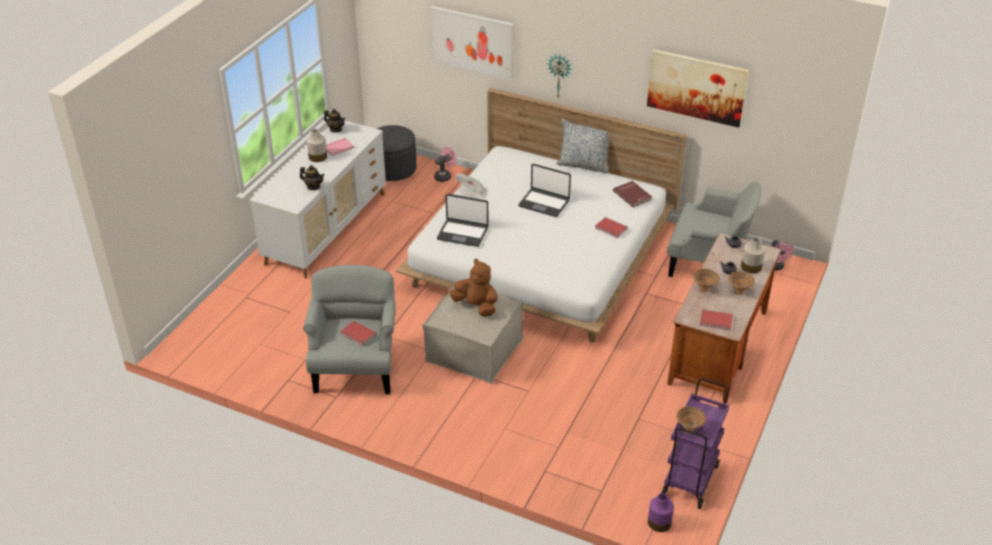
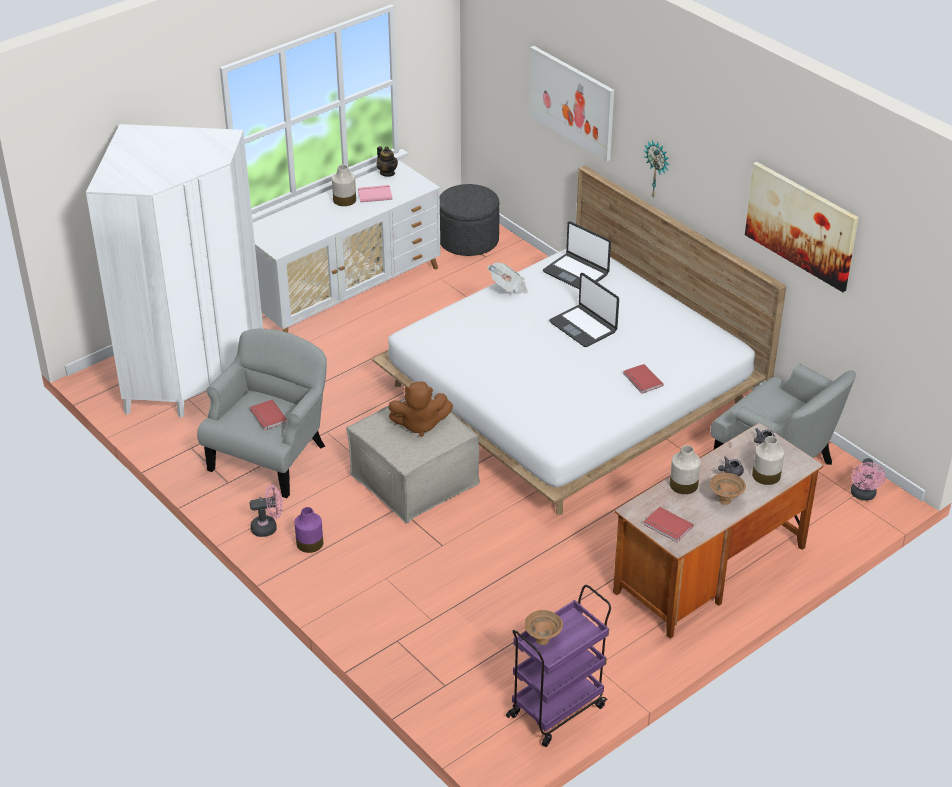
camera: 25 degrees right, 0 degrees up
(250, 325) = (192, 375): none -> white wardrobe
(313, 187) = (315, 233): teapot -> none
(445, 176) = (523, 265): pink fan -> pink fan (268, 527)
(463, 233) = (460, 335): laptop -> laptop (576, 273)
(476, 306) = (419, 425): brown plush toy -> brown plush toy turned 120 degrees clockwise
(583, 165) = (669, 293): pillow -> none
(632, 195) = (702, 347): red book -> none
(659, 522) = (485, 744): purple vase -> purple vase (309, 543)
(704, 289) = (684, 484): brown bowl -> beige vase

